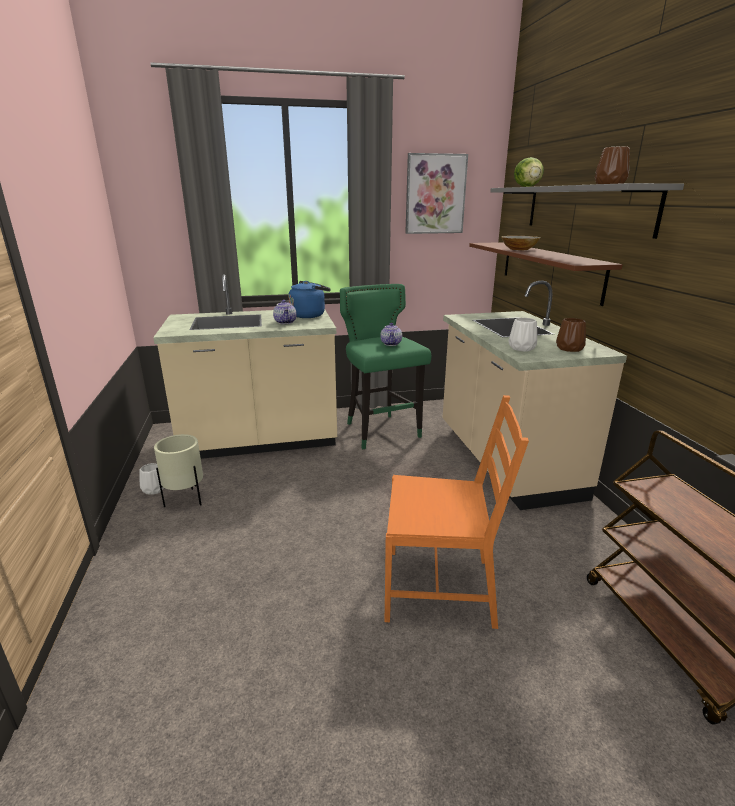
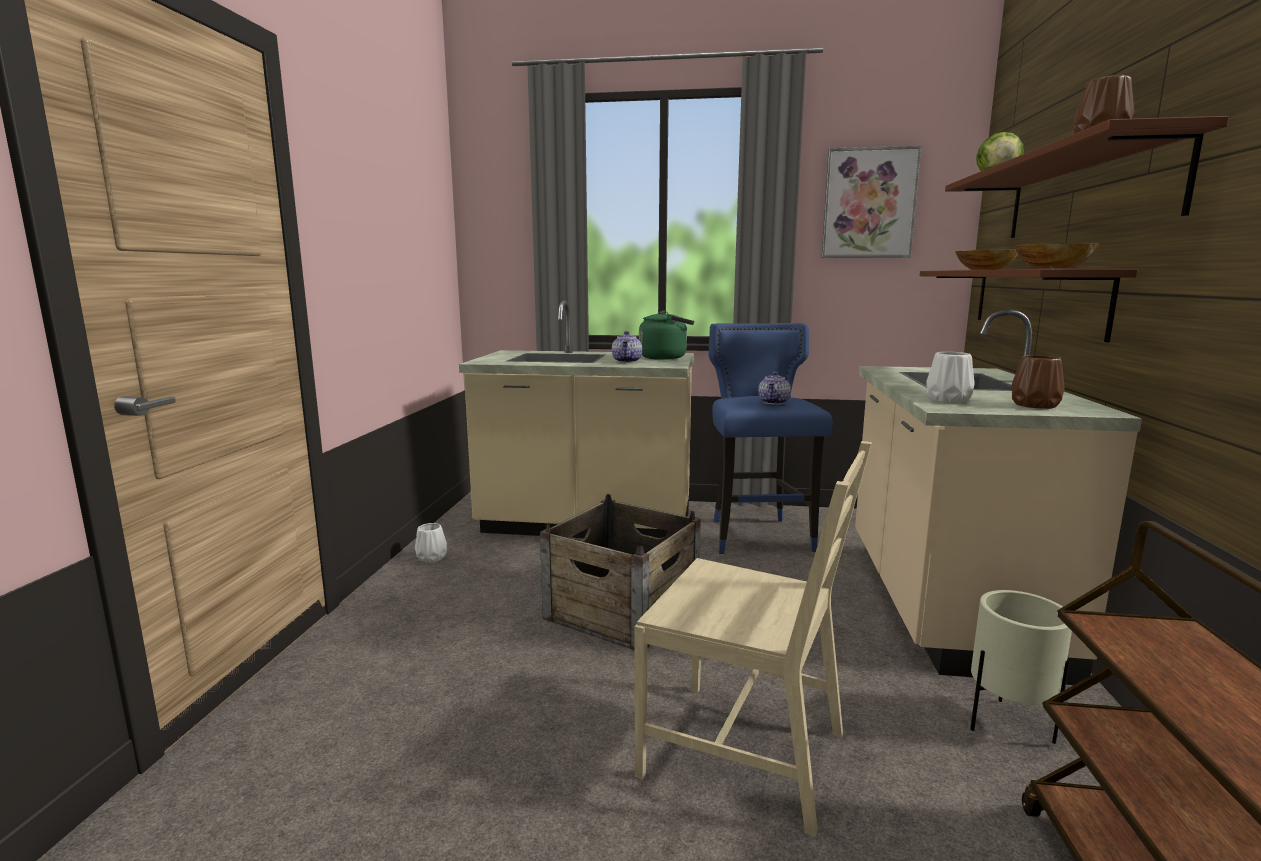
camera: 20 degrees right, 10 degrees down
(186, 500) = (460, 575): beige planter -> beige planter (1007, 724)
(309, 315) = (666, 357): blue kettle -> green kettle
(319, 505) = (621, 610): none -> crate
(381, 432) = (759, 537): green stool -> blue stool
(440, 587) = (746, 752): orange chair -> beige chair
(573, 259) = (1053, 268): none -> bowl
(585, 209) = (1085, 194): grey shelf -> brown shelf

